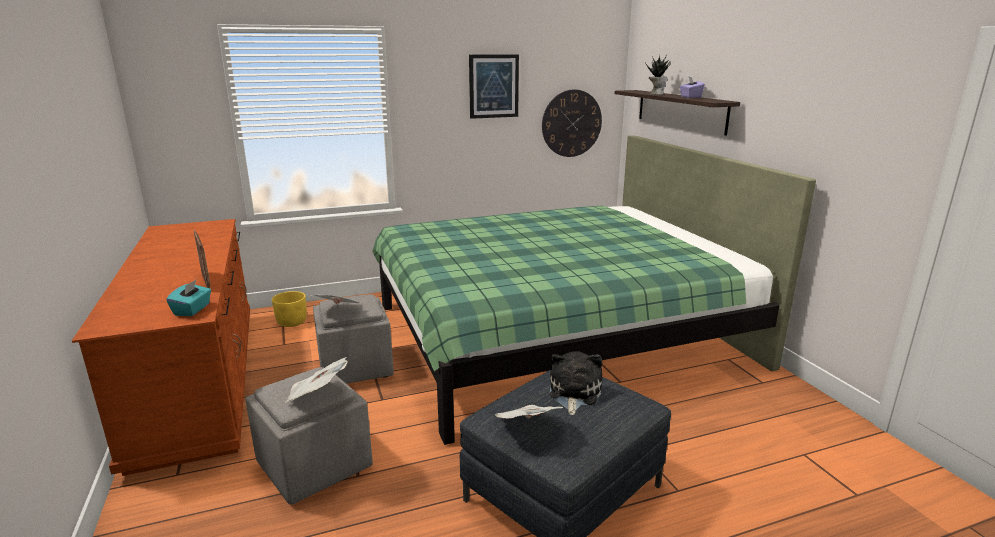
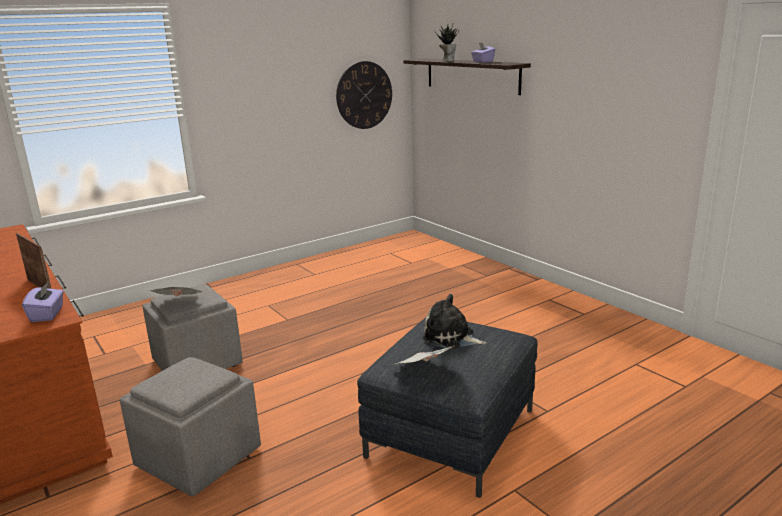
camera: 15 degrees left, 0 degrees up
(192, 310) = (47, 314): turquoise tissue box -> purple tissue box
(291, 322) = (102, 331): yellow planter -> none
(317, 394) = (202, 380): newspaper -> none
(493, 86) = (286, 61): picture -> none
(556, 333) = (387, 301): green bed -> none
(573, 393) = (451, 337): plush toy -> plush toy turned 60 degrees counterclockwise

